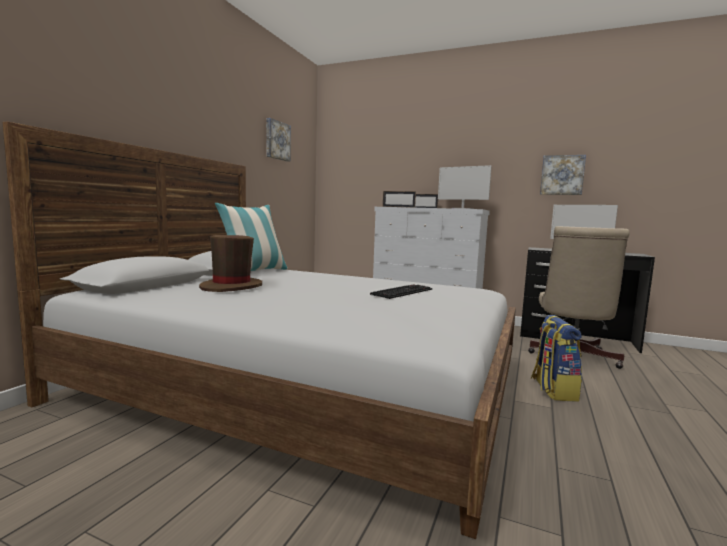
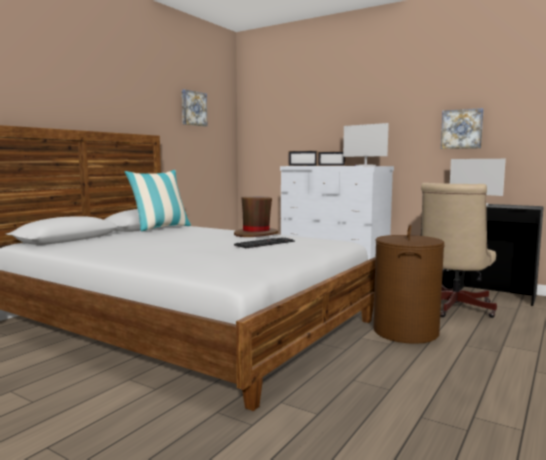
camera: 10 degrees right, 0 degrees up
(232, 287) = (130, 240): brown hat -> brown hat (256, 234)
(553, 390) = (405, 331): backpack -> brown laundry basket

